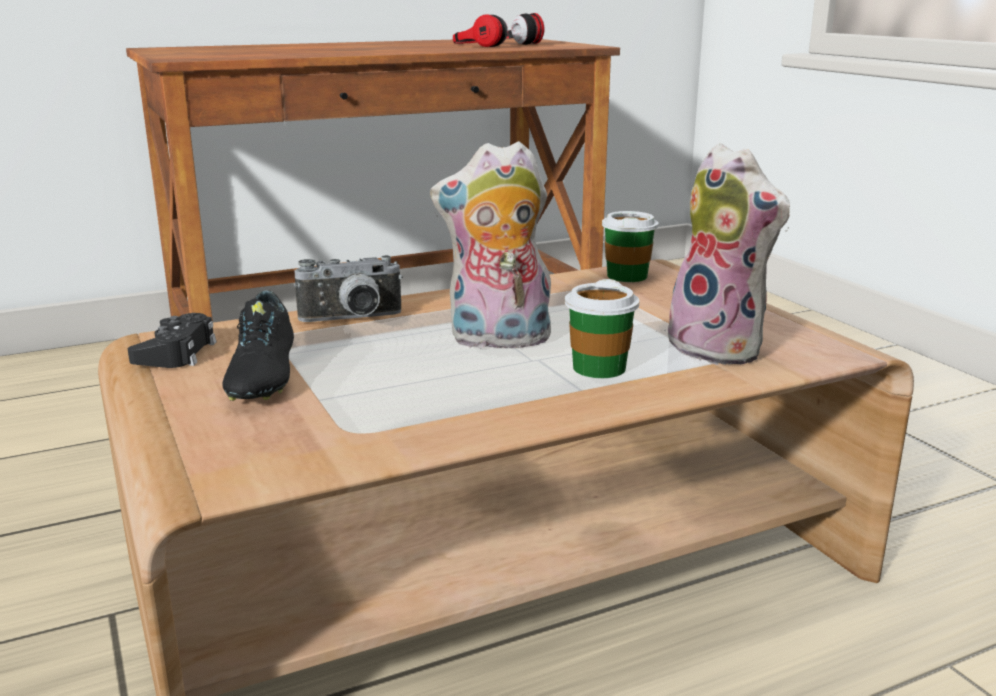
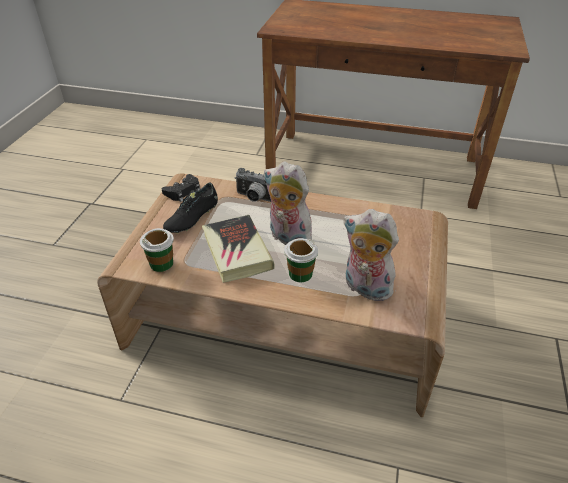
camera: 40 degrees right, 20 degrees up
(438, 383) = (237, 252): none -> book
(492, 44) = (461, 34): headphones -> none
(627, 276) = (400, 218): cup -> cup (161, 263)
(721, 348) = (364, 288): plush toy -> plush toy turned 120 degrees clockwise

